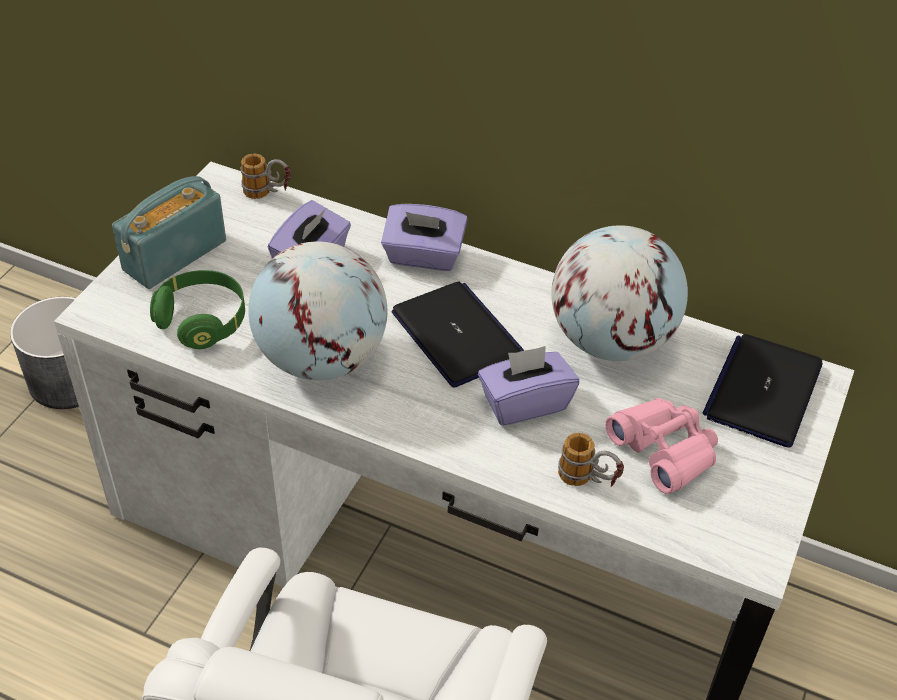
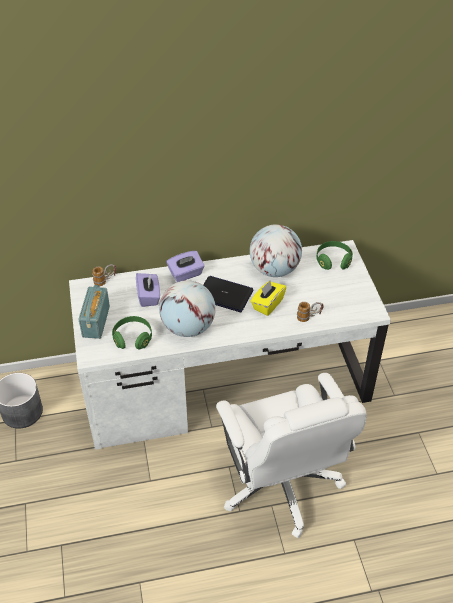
camera: 35 degrees left, 0 degrees up
(524, 403) = (267, 304): purple tissue box -> yellow tissue box
(664, 450) = (322, 295): pink binoculars -> none
(763, 391) = (333, 261): laptop -> green headphones

